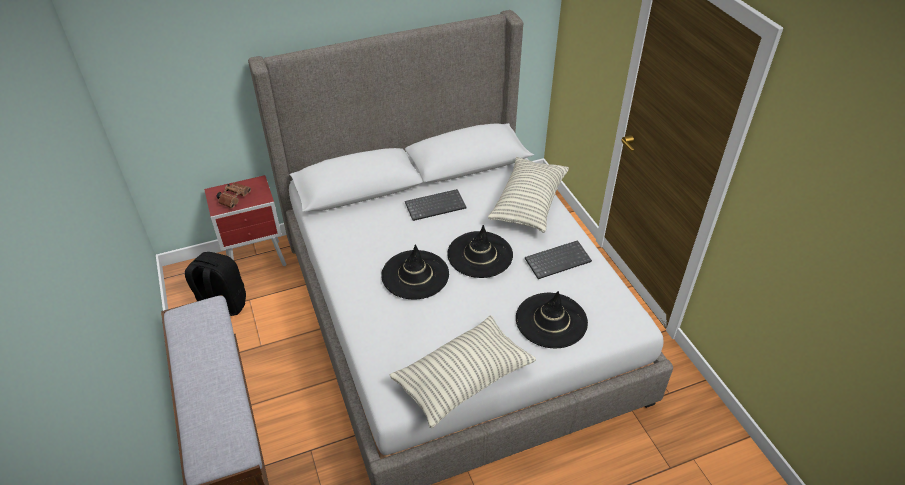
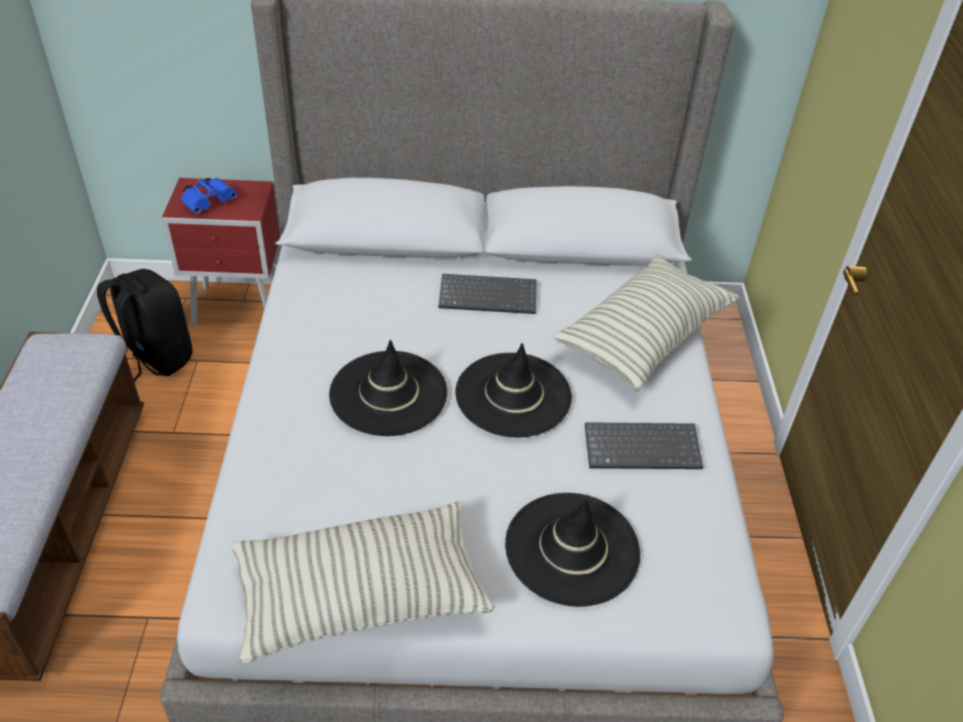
camera: 20 degrees right, 0 degrees up
(235, 198) = (210, 202): brown binoculars -> blue binoculars

